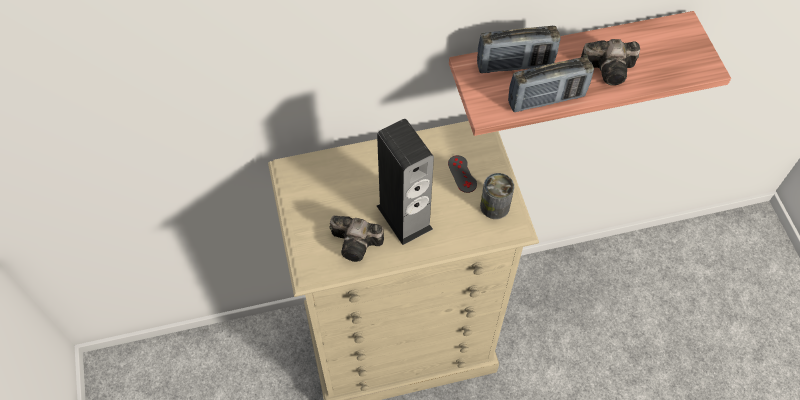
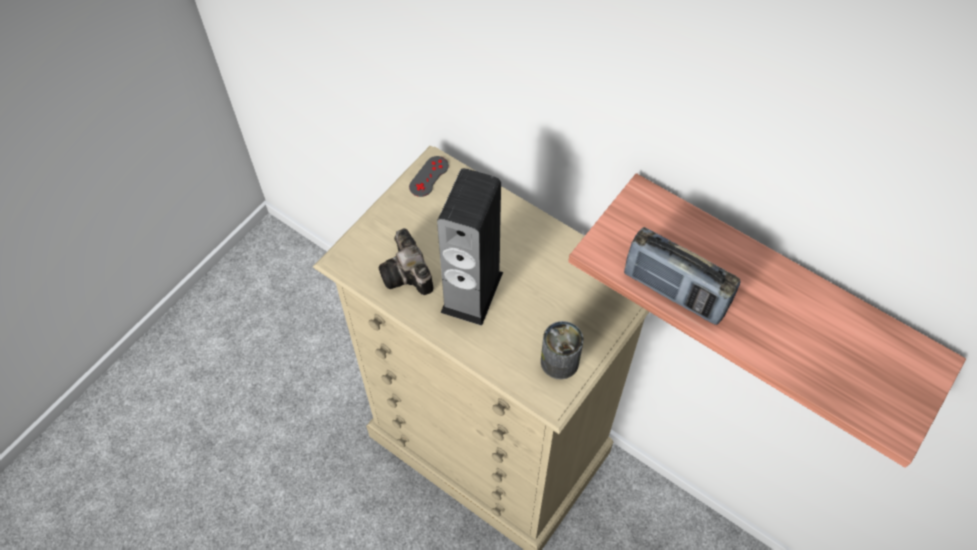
camera: 50 degrees right, 0 degrees up
(462, 174) = (568, 306): grey game controller -> grey game controller (429, 176)
(515, 65) = (688, 234): radio -> none
(610, 69) = (781, 327): camera -> none

